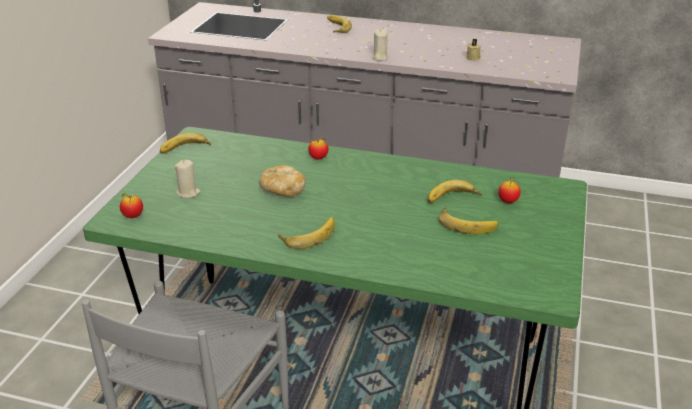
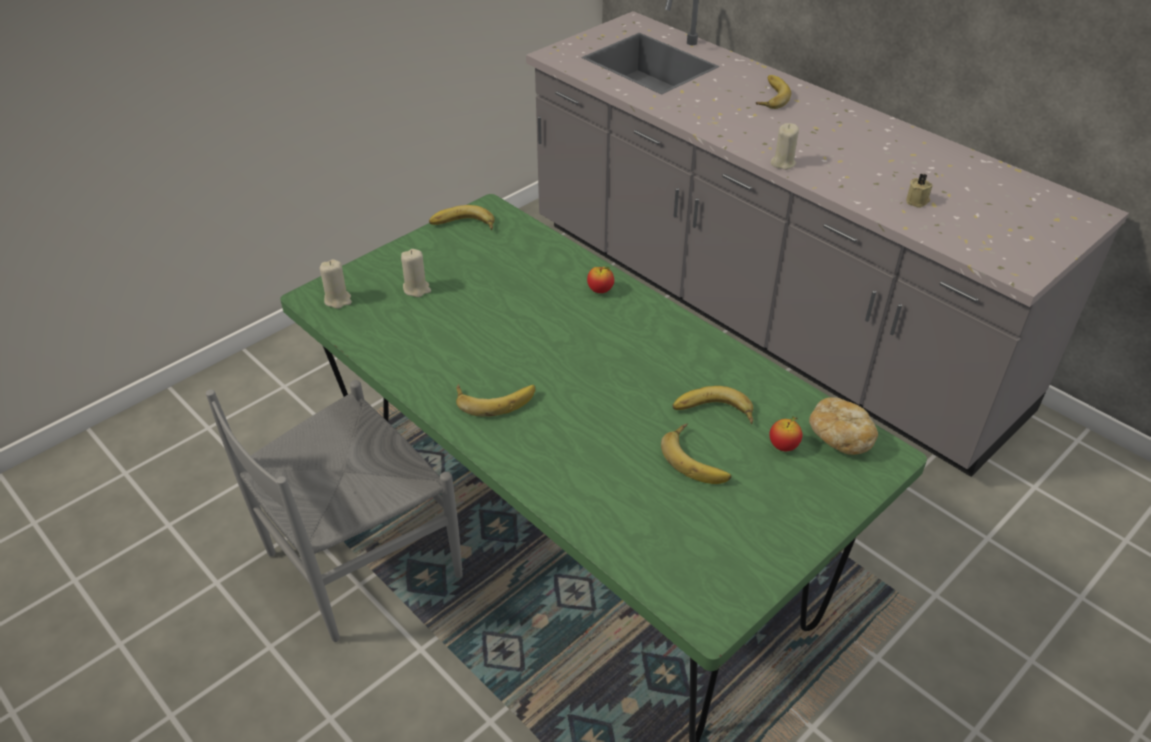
camera: 30 degrees right, 10 degrees up
(133, 216) = (338, 300): apple -> beige candle
(282, 191) = (518, 324): bread -> bread (839, 437)

